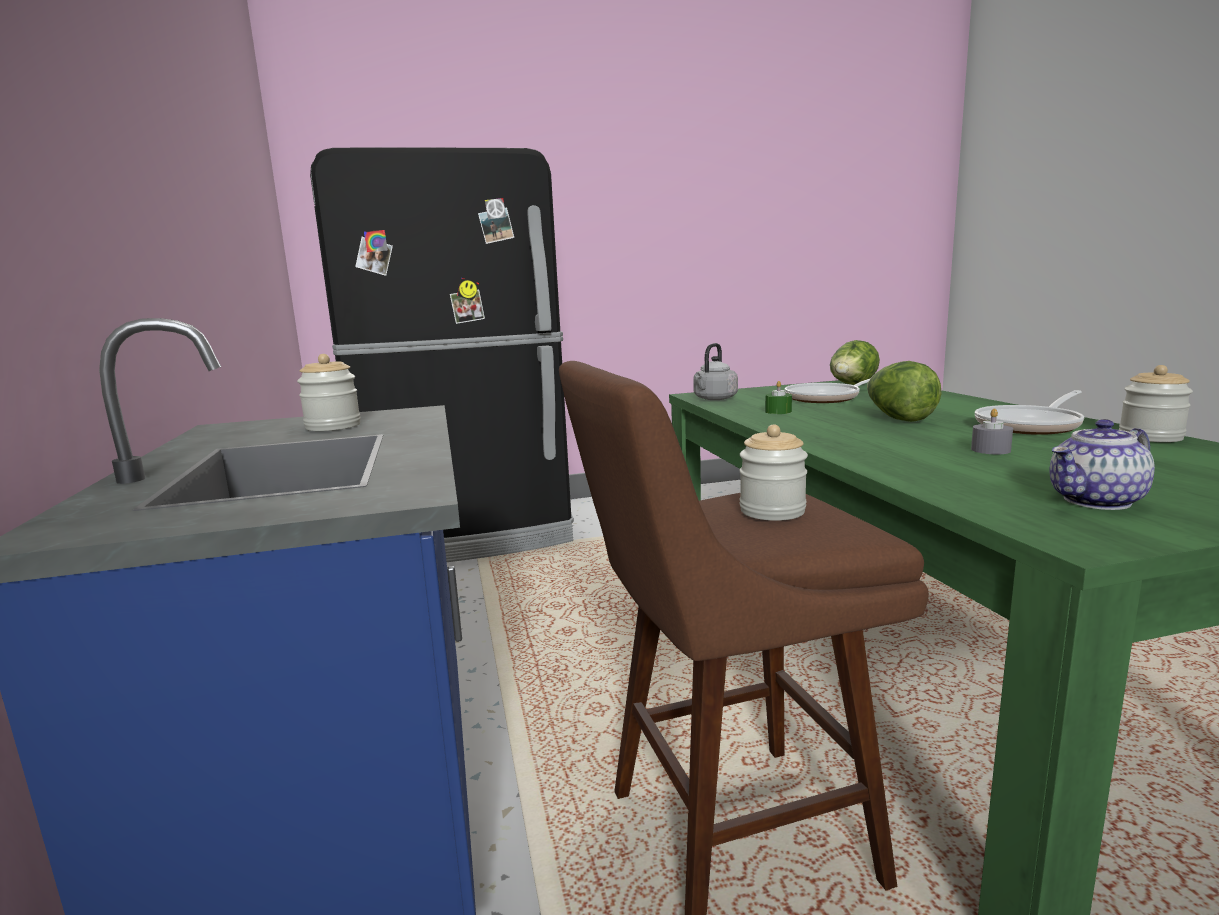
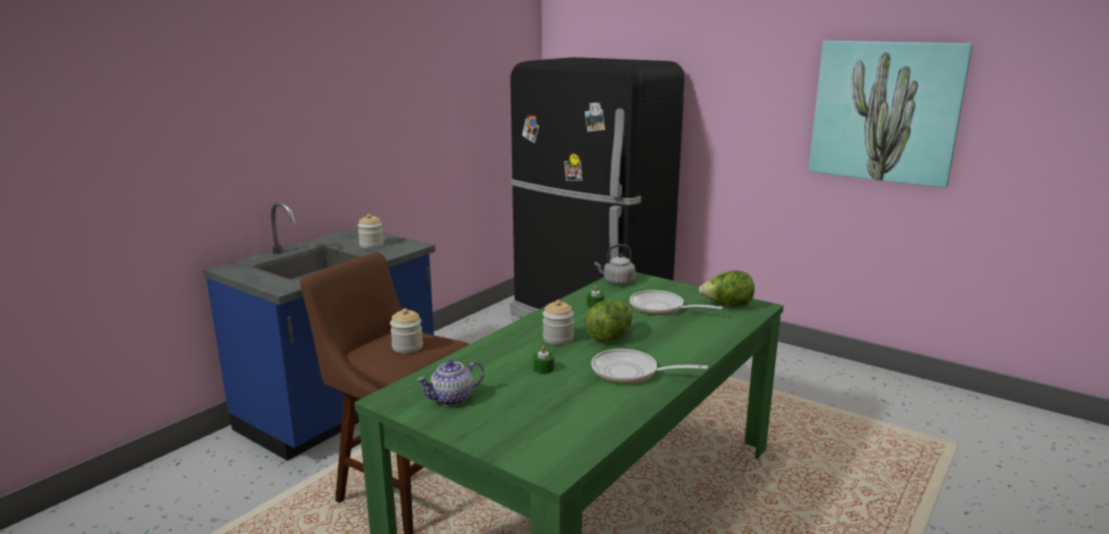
camera: 50 degrees right, 5 degrees up
(747, 215) = (885, 112): none -> picture
(990, 450) = (543, 369): grey candle -> green candle
(1096, 501) = (452, 399): teapot -> teapot turned 60 degrees counterclockwise
(1150, 437) = (632, 406): jar -> jar (558, 338)

